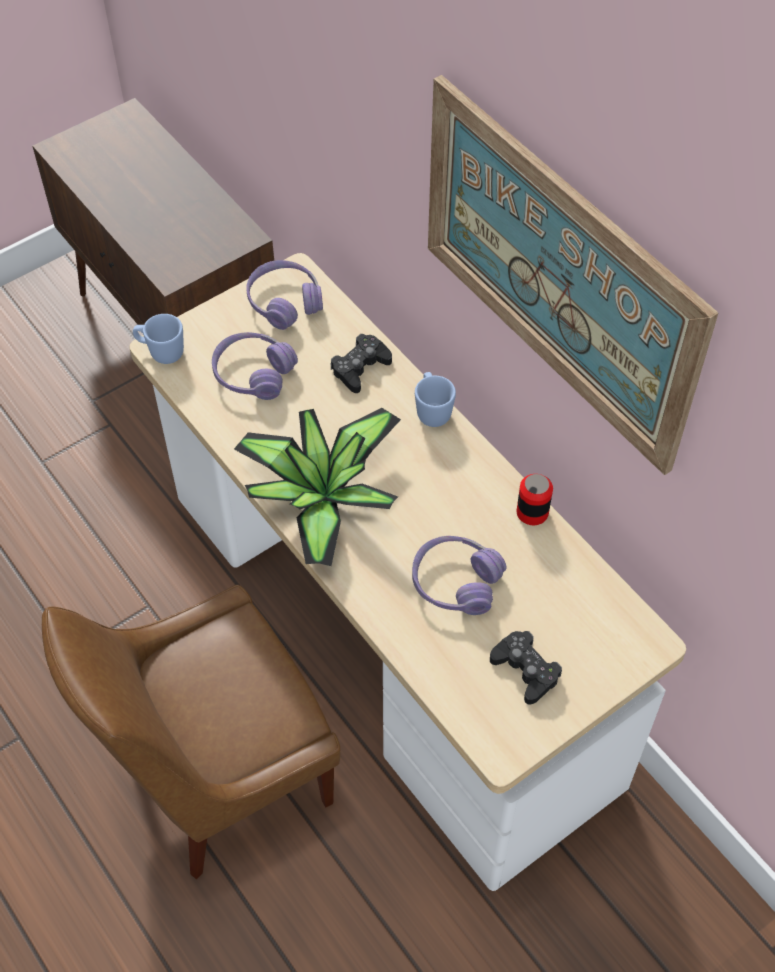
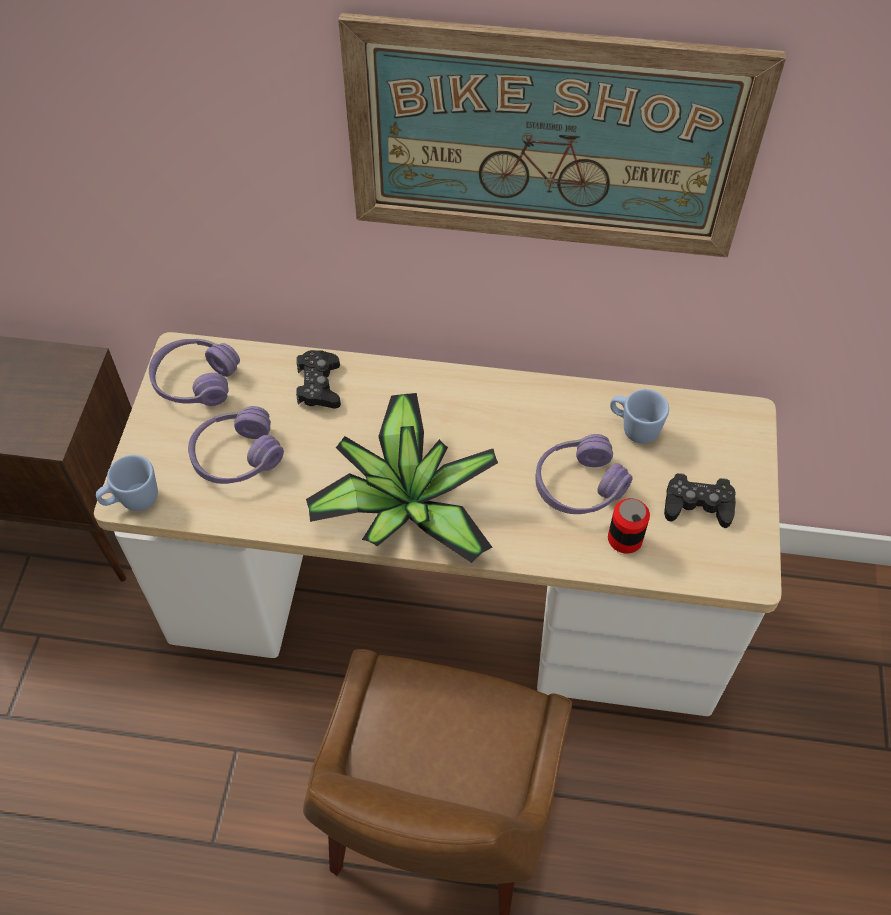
camera: 45 degrees left, 0 degrees up
(432, 410) = (412, 375): blue mug -> blue mug (634, 428)
(532, 512) = (570, 391): can -> can (625, 539)

